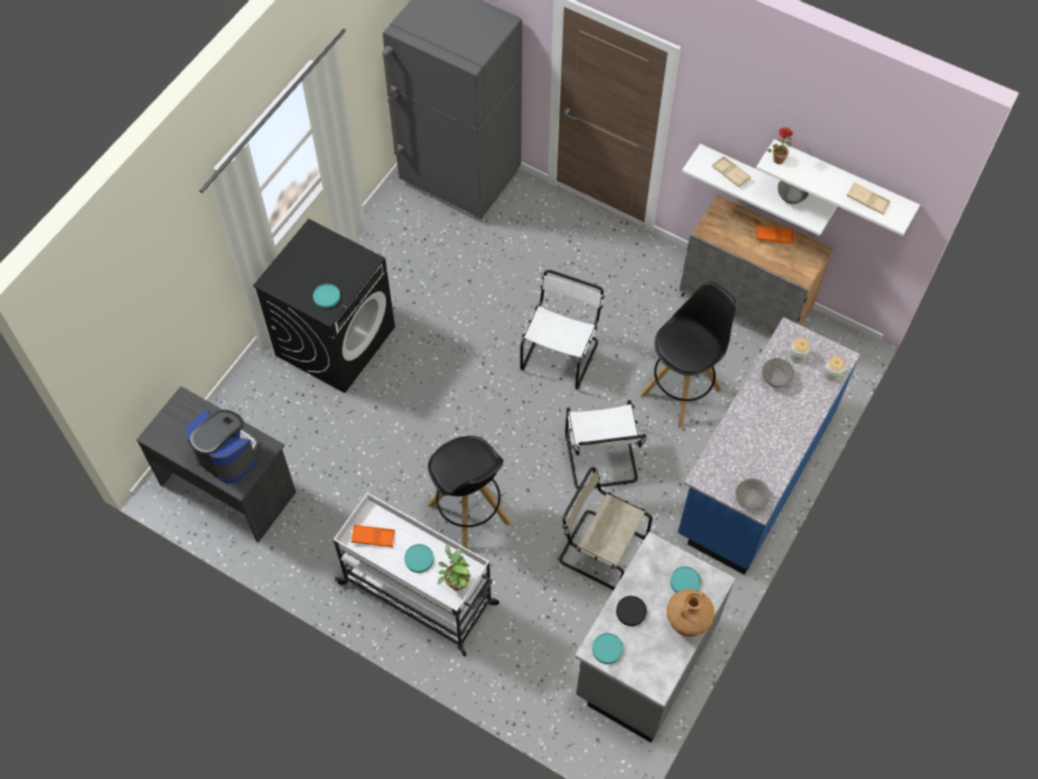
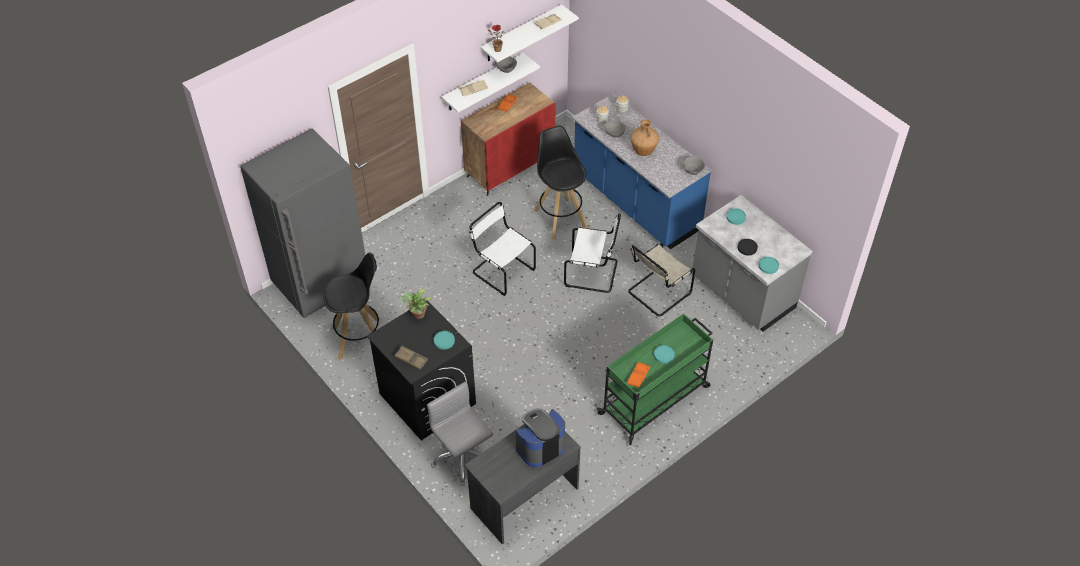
camera: 70 degrees left, 10 degrees down
(265, 405) = (463, 457): none -> grey office chair
(288, 273) = (411, 359): none -> brown tray
(420, 594) = (655, 399): white cart -> green cart
(455, 581) = (687, 339): potted plant -> potted plant (417, 315)
(470, 514) = (605, 355): black stool -> black stool (360, 338)
(686, 623) = (763, 225): brown vase -> brown vase (643, 151)
(745, 304) = (510, 166): grey cabinet -> red cabinet

